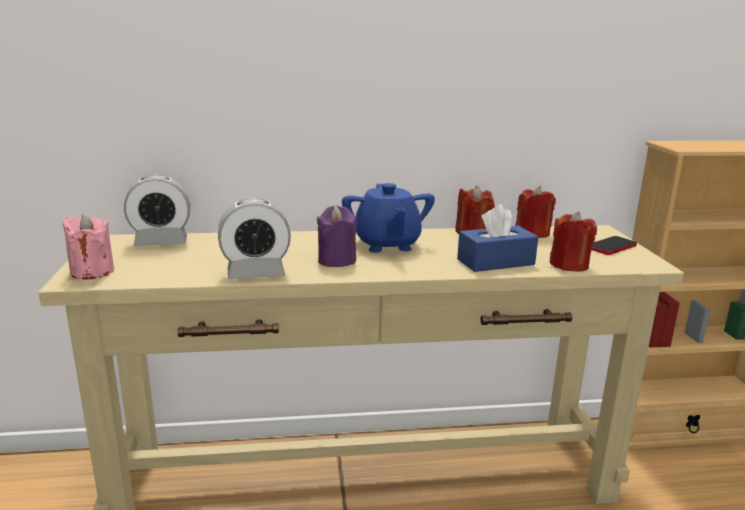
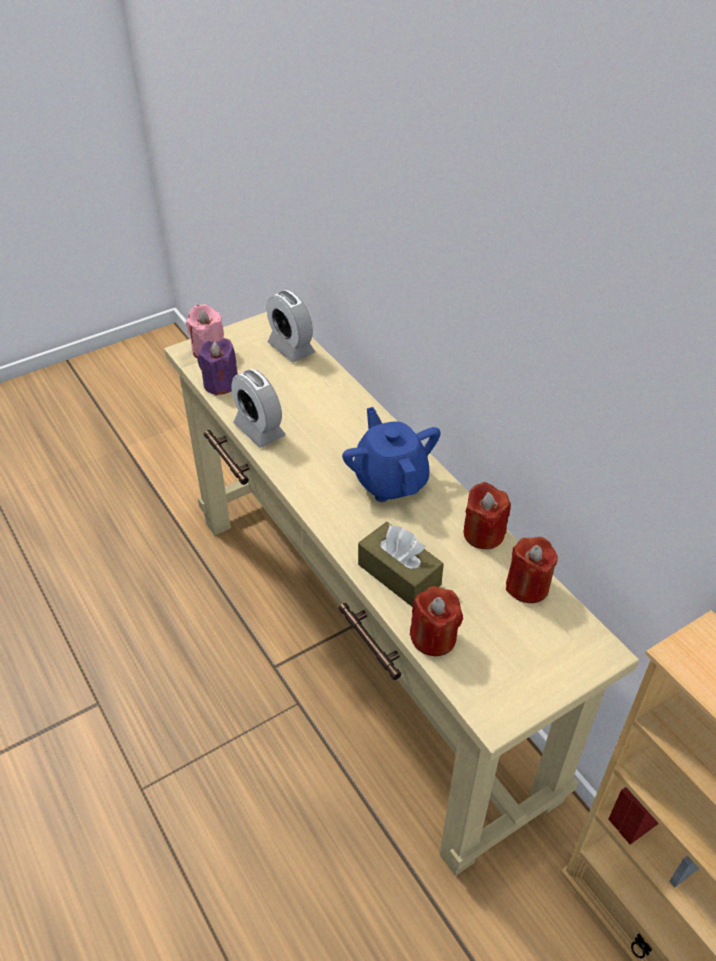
camera: 65 degrees right, 25 degrees up
(337, 260) = (322, 463): purple candle -> purple candle (221, 384)
(387, 244) = (390, 480): blue teapot -> blue teapot turned 105 degrees clockwise
(495, 262) = (399, 574): blue tissue box -> brown tissue box
(611, 246) = (535, 670): phone -> none

